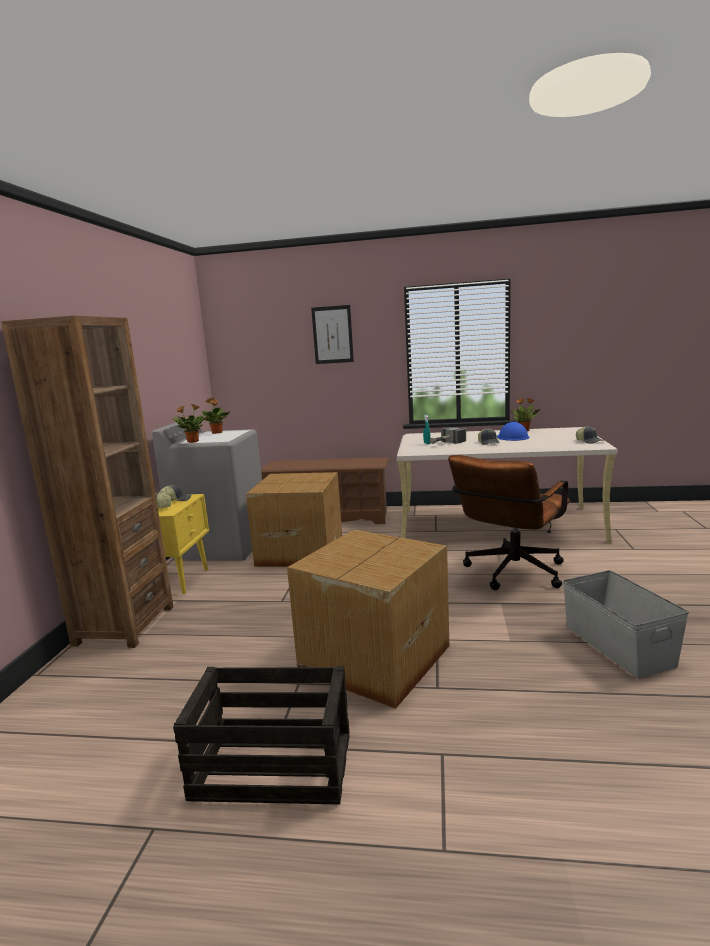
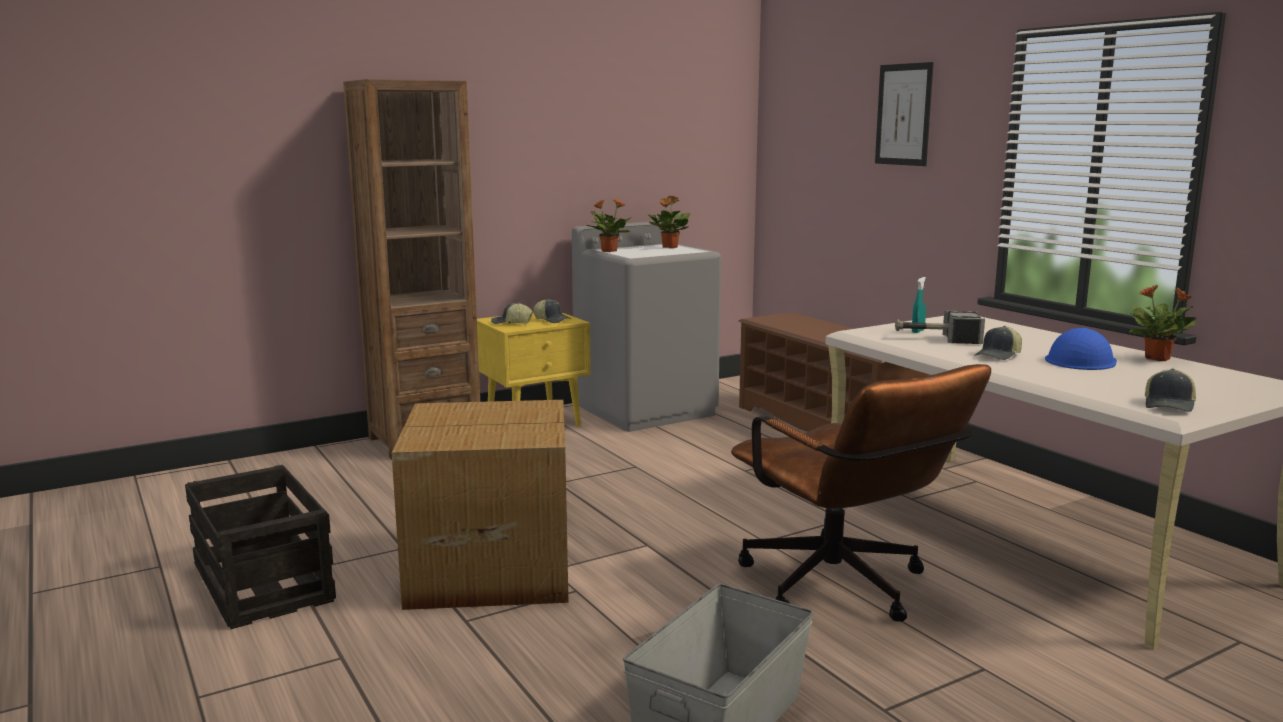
camera: 50 degrees right, 0 degrees up
(299, 551) = (697, 447): cardboard box -> none
(510, 574) = (844, 590): brown office chair -> brown office chair turned 120 degrees counterclockwise

